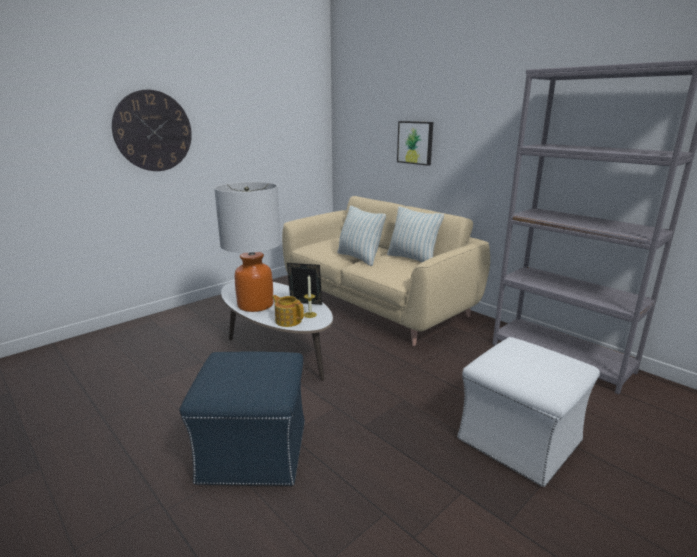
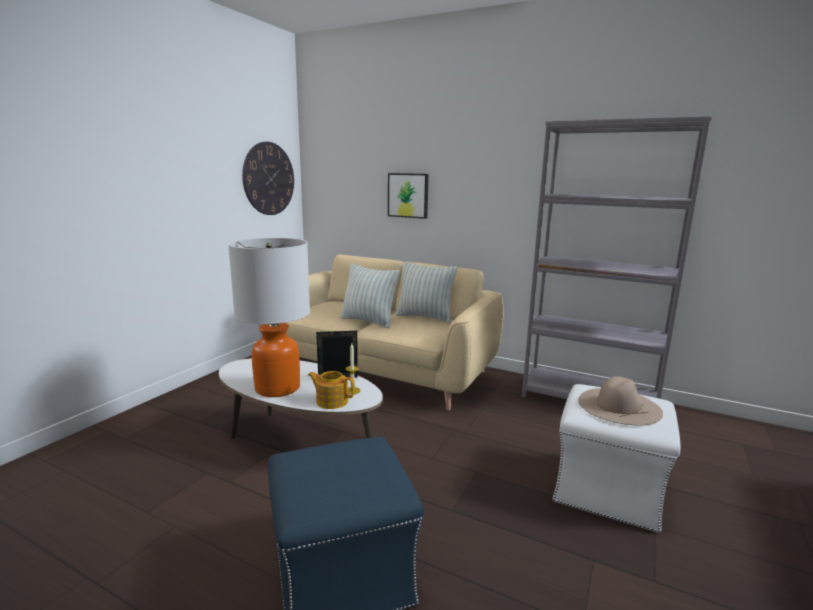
camera: 20 degrees left, 5 degrees down
(153, 131) = (101, 179): wall clock -> wall clock (269, 179)
(529, 362) = (619, 406): none -> beige hat

